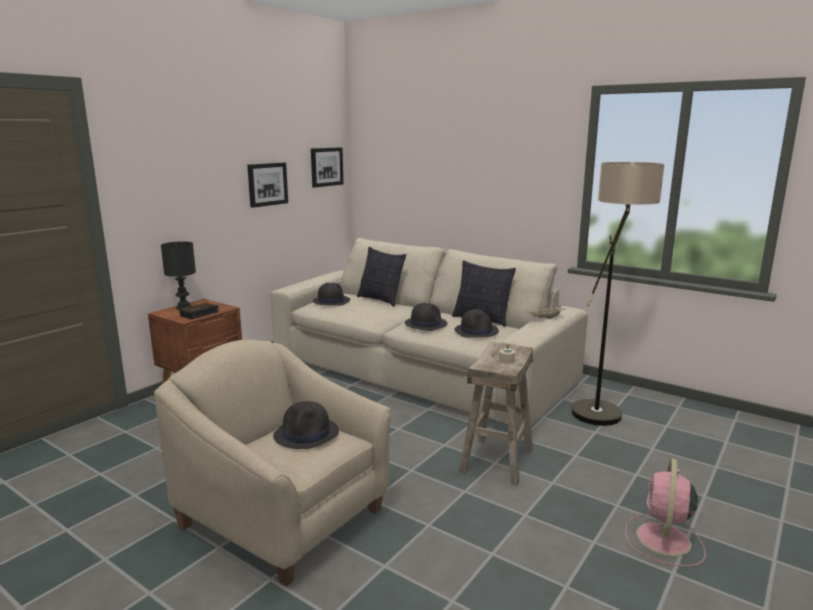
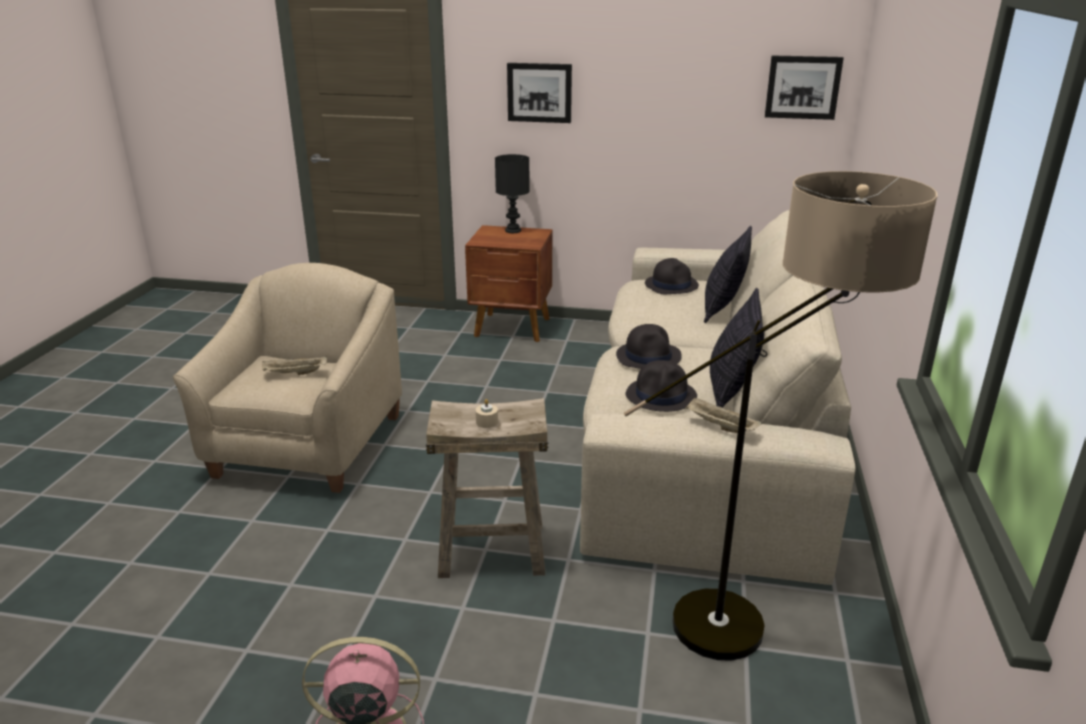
camera: 65 degrees right, 10 degrees up
(200, 313) = (501, 241): alarm clock -> none
(267, 184) = (675, 102): picture -> picture (539, 92)
(307, 434) = (295, 374): black hat -> beige tray

